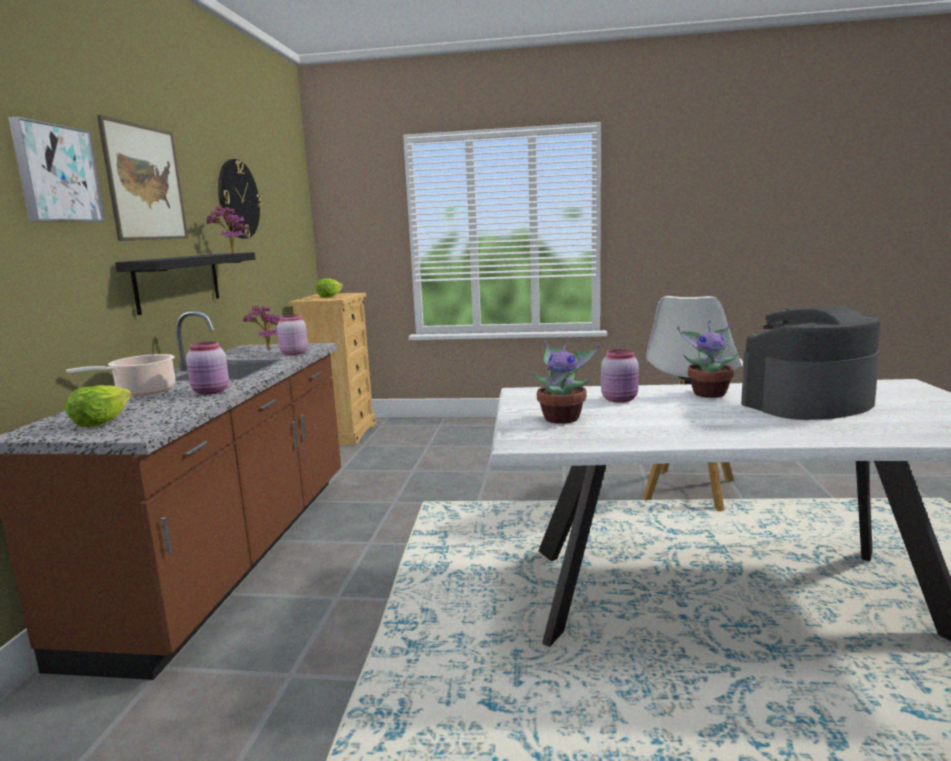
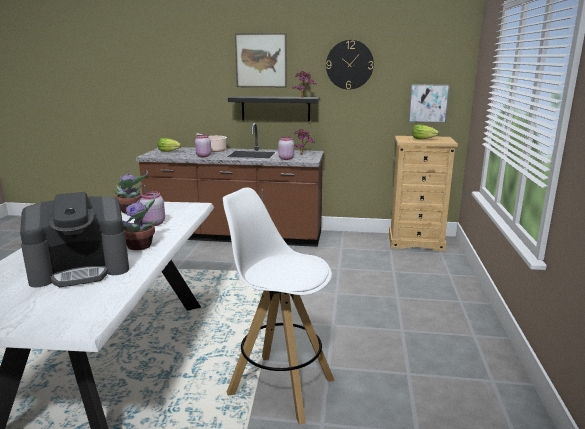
camera: 90 degrees right, 5 degrees up
(56, 174) = (208, 60): picture -> picture (428, 103)
(806, 403) = (81, 269): coffee machine -> coffee machine turned 90 degrees clockwise

